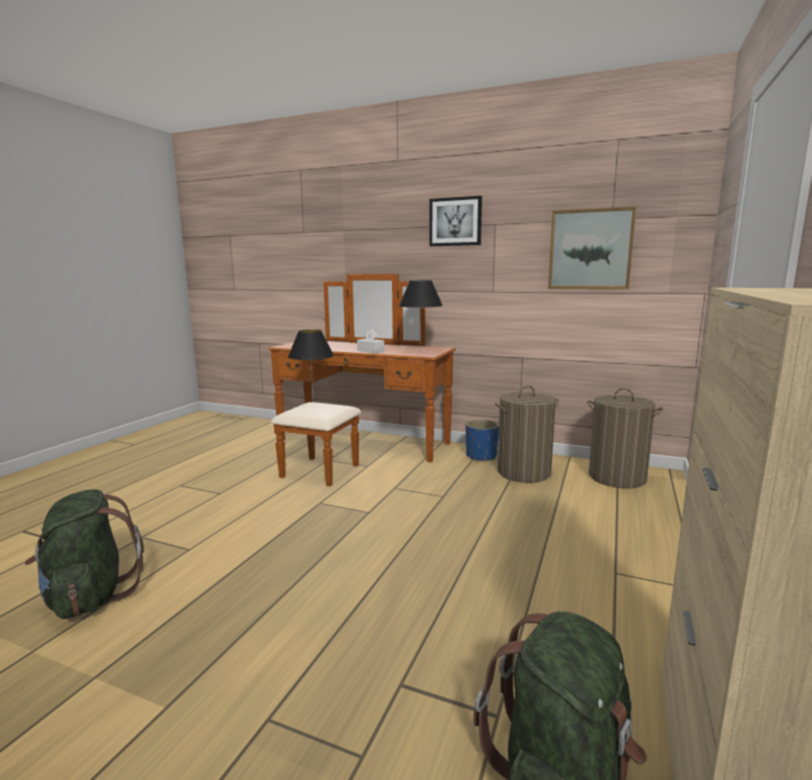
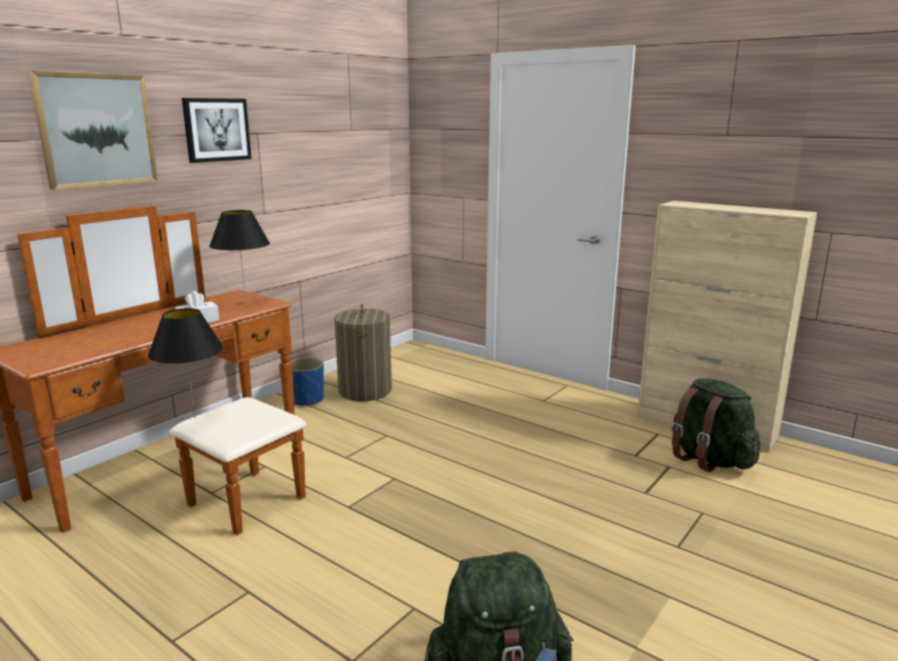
camera: 75 degrees left, 5 degrees up
(590, 249) = (341, 160): picture -> picture (96, 130)
(617, 477) = (407, 361): laundry basket -> none

